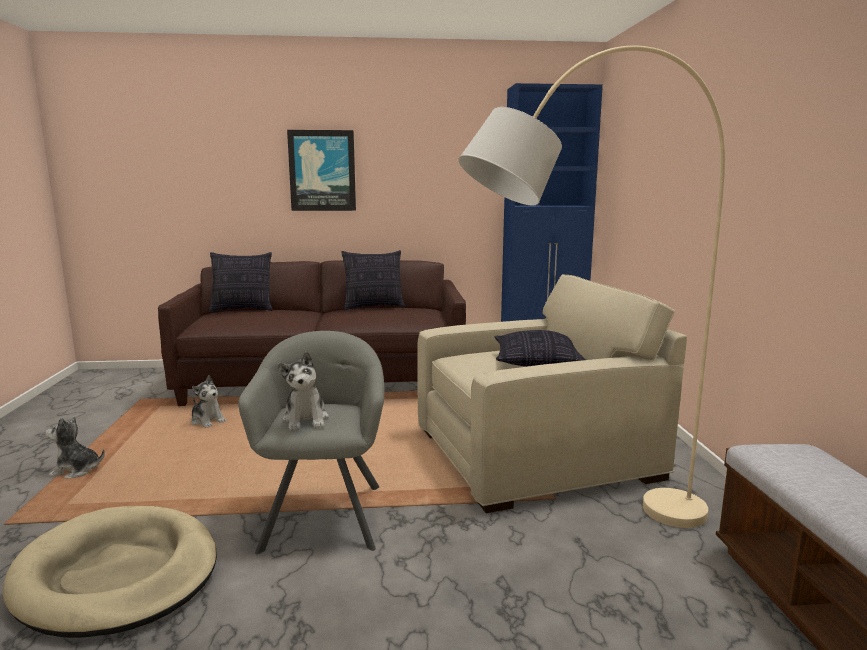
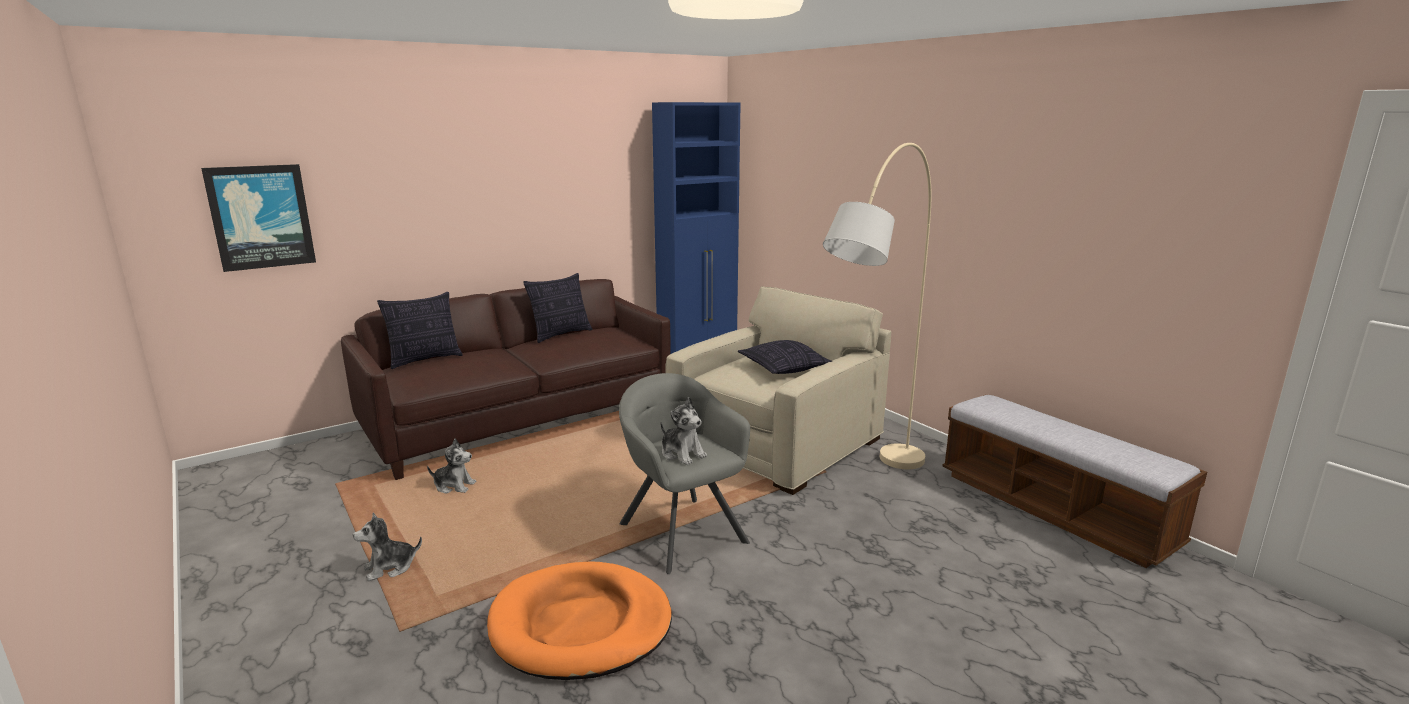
camera: 30 degrees left, 5 degrees up
(117, 575) = (581, 625): beige dog bed -> orange dog bed
(322, 171) = (475, 193): picture -> picture (261, 217)

